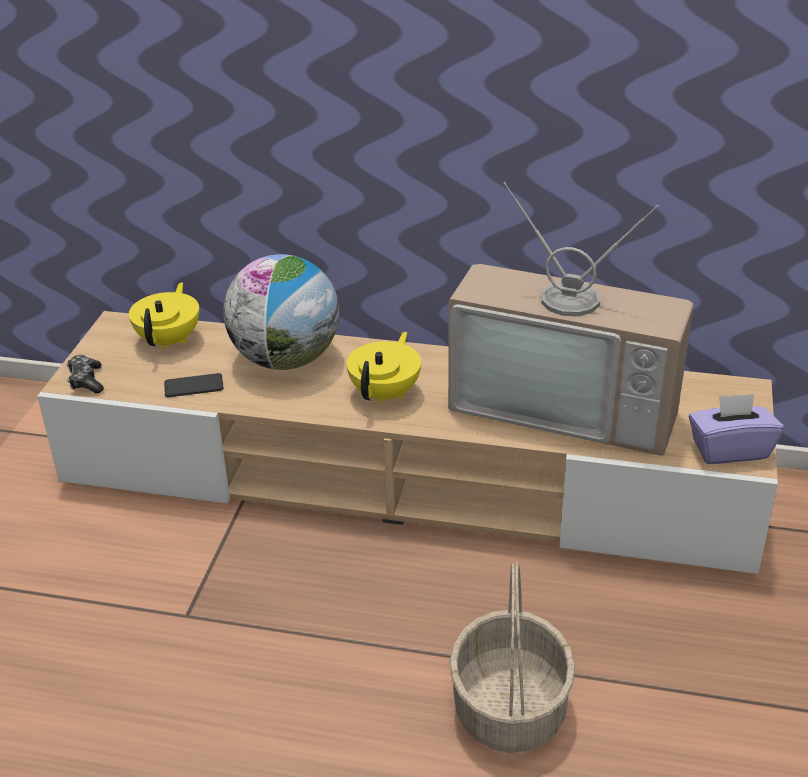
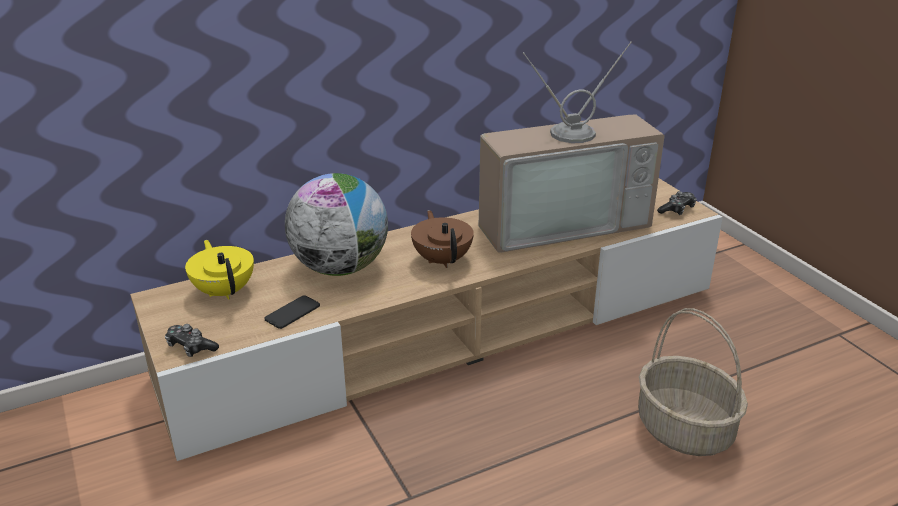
camera: 40 degrees left, 5 degrees down
(386, 393) = (442, 259): yellow teapot -> brown teapot
(729, 449) = (677, 210): purple tissue box -> game controller

